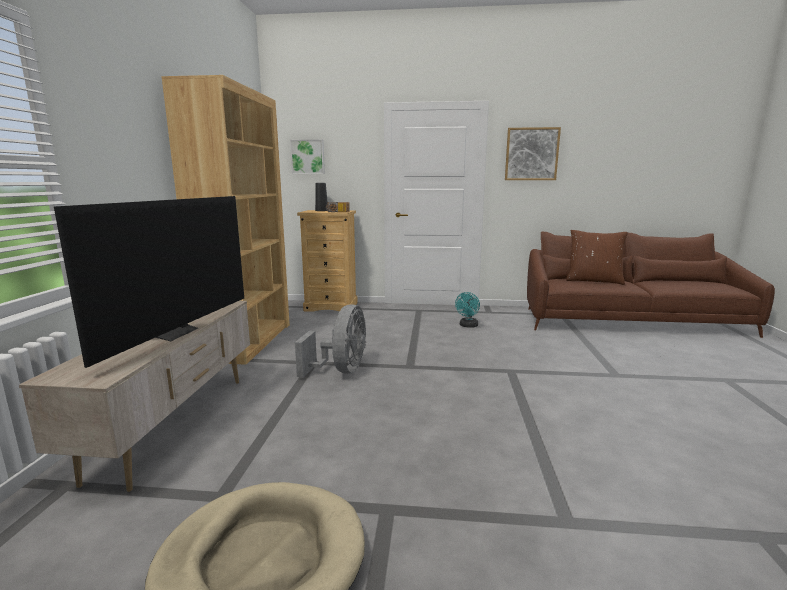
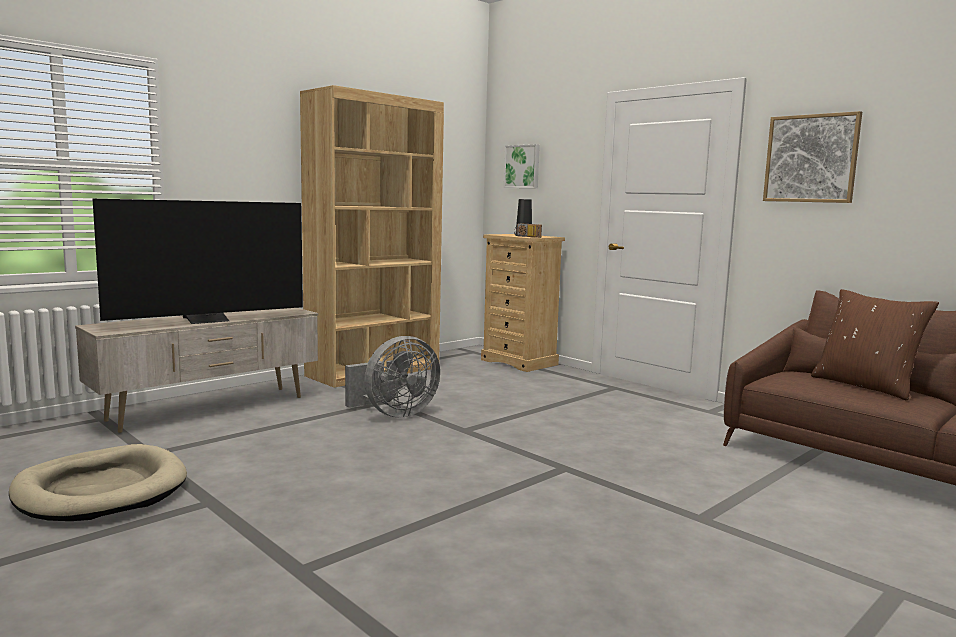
camera: 40 degrees right, 5 degrees down
(468, 326) = (635, 417): turquoise fan -> none

